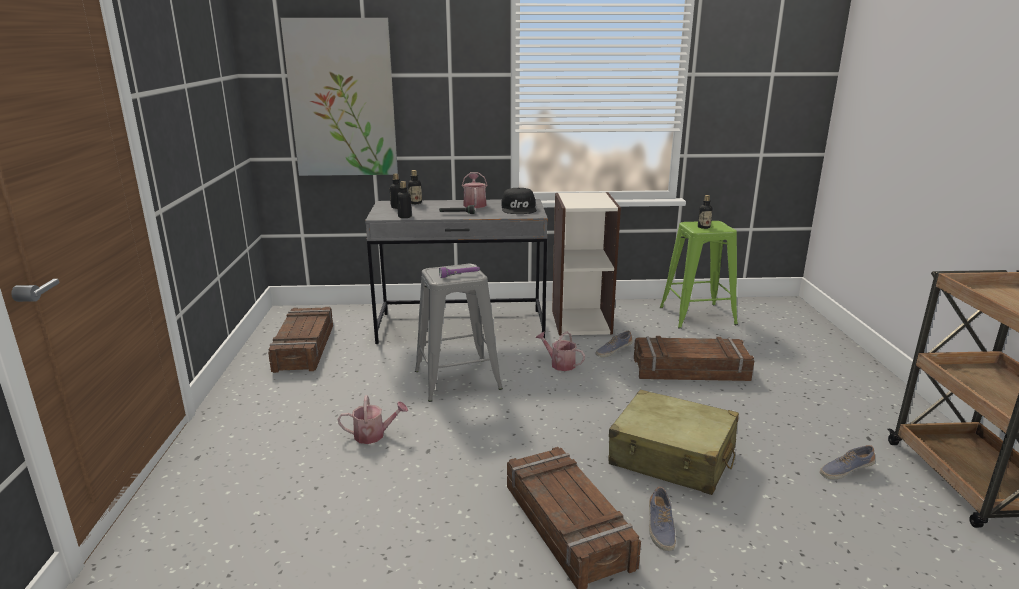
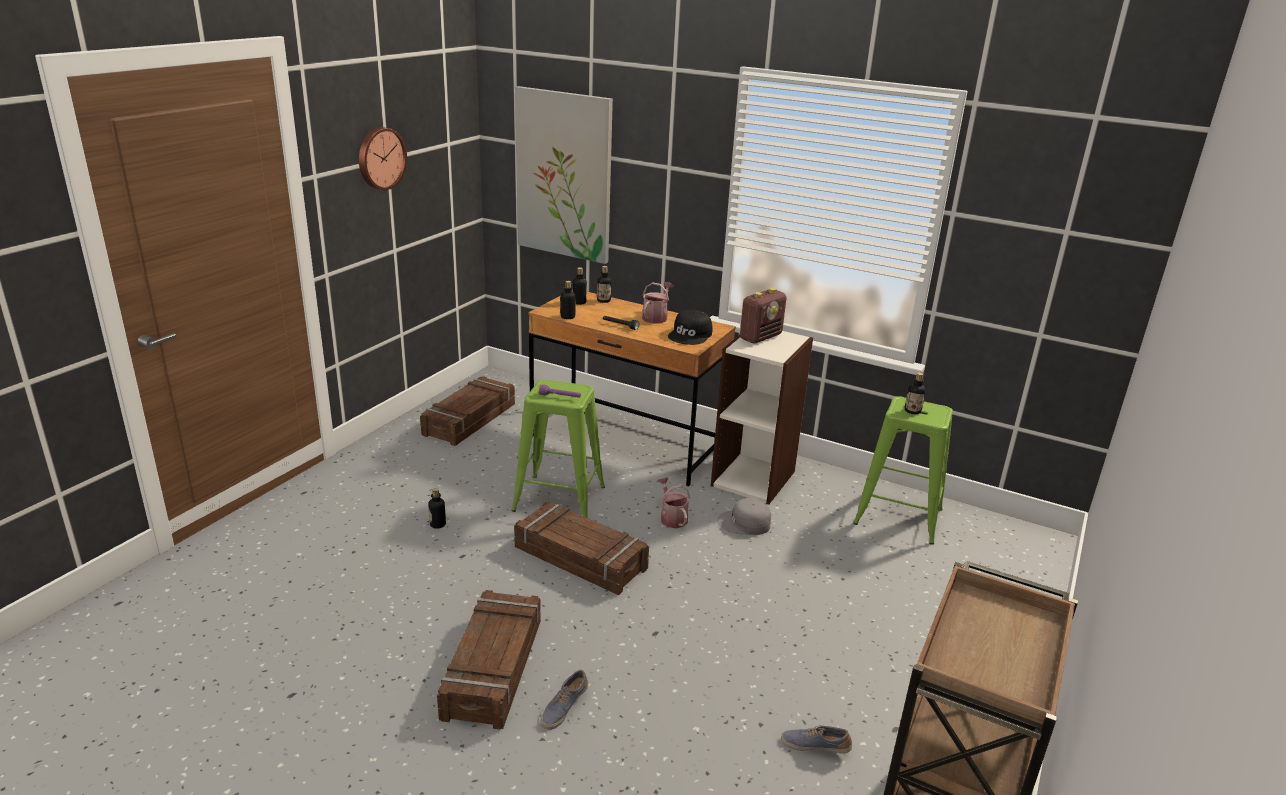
camera: 30 degrees right, 5 degrees up
(183, 83) = (380, 158): none -> wall clock
(374, 435) = (438, 524): watering can -> bottle
(458, 380) = (560, 499): grey stool -> green stool
(461, 327) = (626, 443): grey desk -> brown desk
(575, 198) = (760, 337): none -> radio
(613, 351) = (744, 523): shoe -> grey cap
(672, 457) = (657, 653): beige suitcase -> none
(690, 370) = (799, 576): crate -> crate (580, 558)

